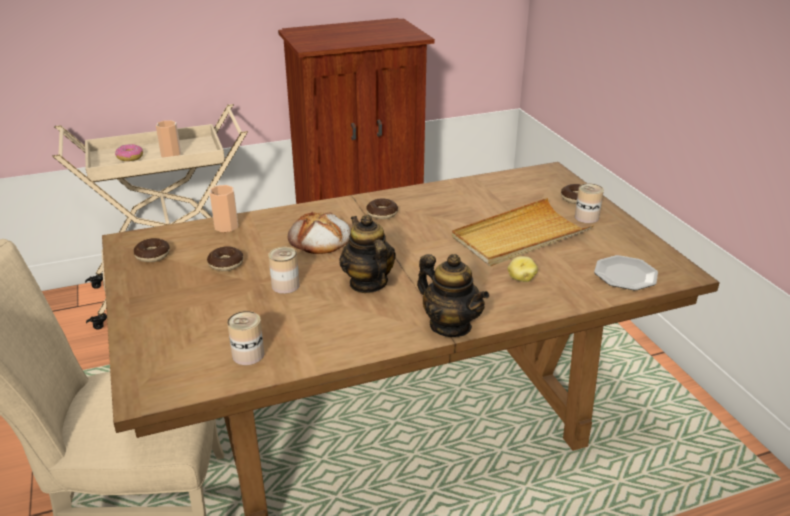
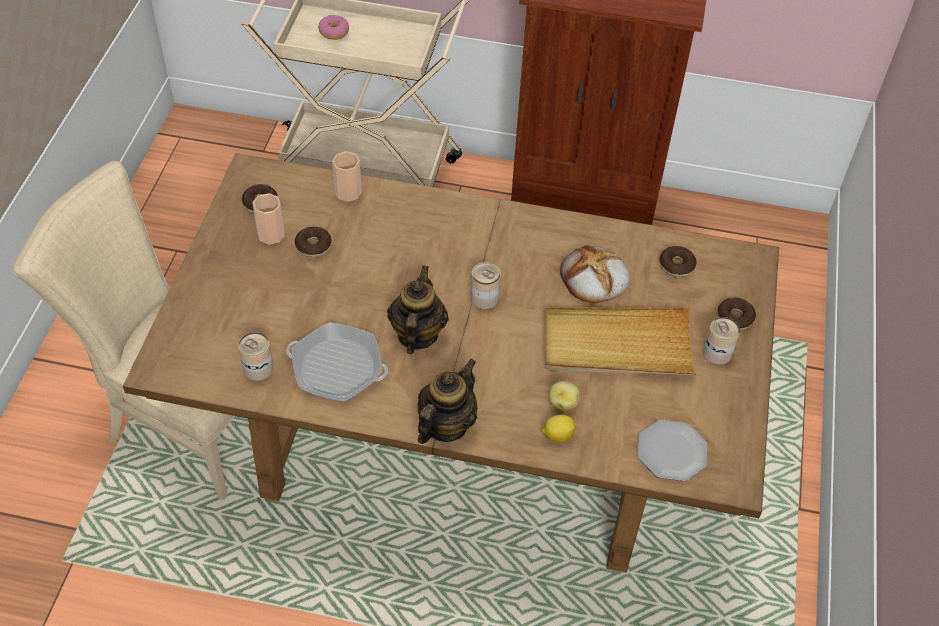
camera: 30 degrees right, 20 degrees up
(171, 155) = (375, 44): cup -> cup (271, 234)
(285, 285) = (344, 301): can -> can (484, 298)
(320, 239) = (419, 253): bread -> bread (593, 278)
(322, 327) = (337, 368): none -> frying pan
(382, 214) = (507, 243): donut -> donut (676, 265)
(450, 325) = (445, 425): teapot -> teapot turned 135 degrees counterclockwise
(539, 297) = (557, 435): none -> lemon

